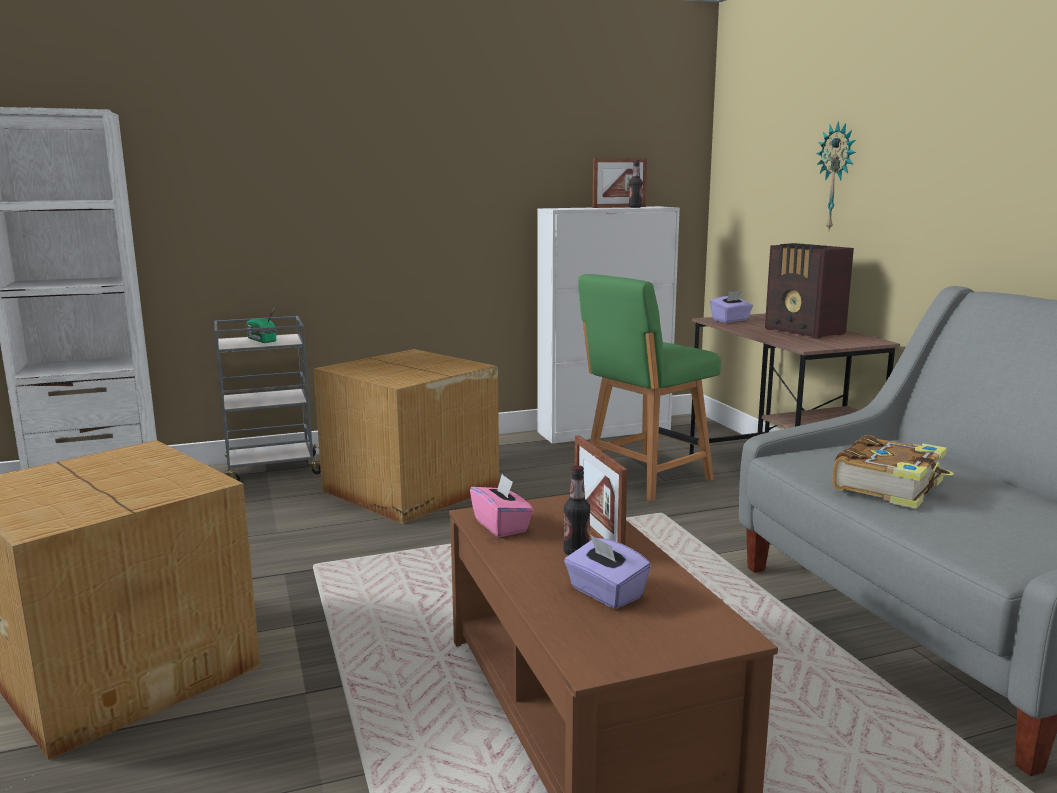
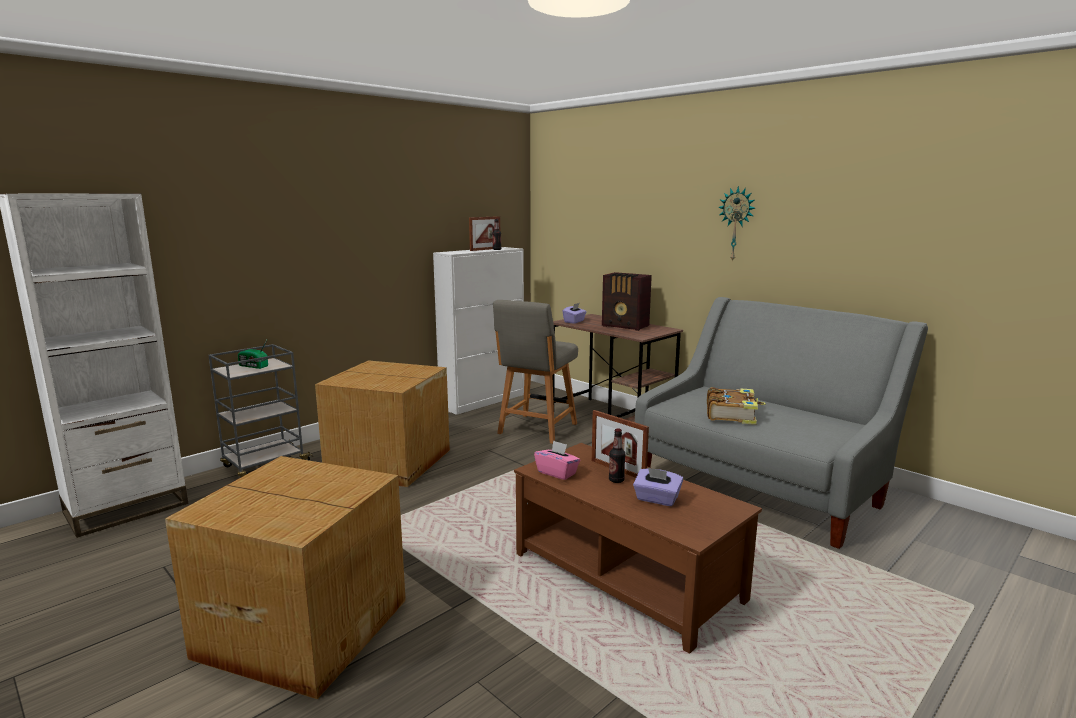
camera: 25 degrees left, 0 degrees up
(644, 479) = (536, 429): green chair -> grey chair
(837, 177) = (631, 231): wall clock -> wall clock (736, 224)

